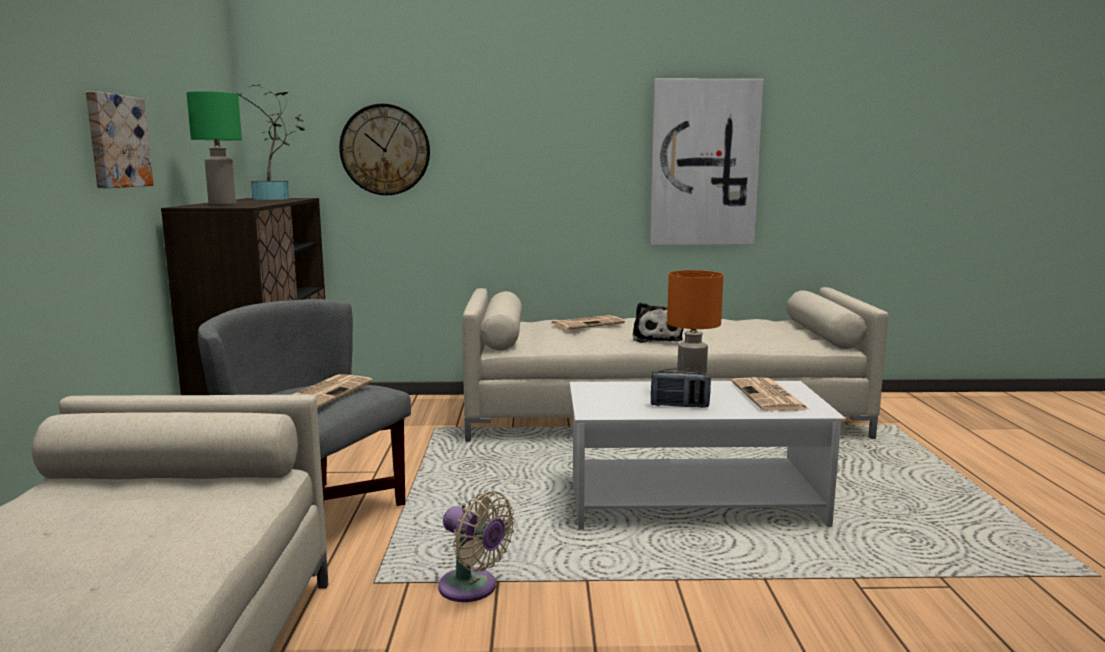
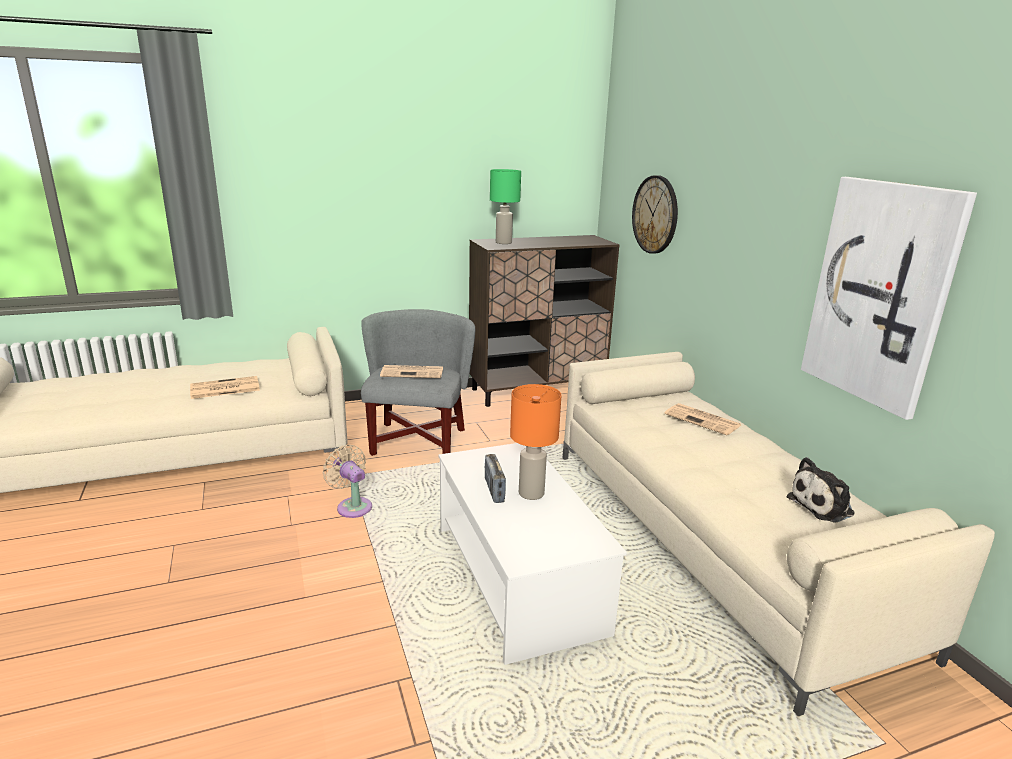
camera: 70 degrees right, 10 degrees up
(116, 141) = (432, 201): picture -> none
(275, 199) = (584, 240): potted plant -> none
(472, 588) = (352, 506): beige fan -> beige fan turned 120 degrees clockwise
(656, 338) = (689, 458): plush toy -> plush toy (823, 506)
(770, 396) = (550, 533): newspaper -> newspaper (224, 388)

